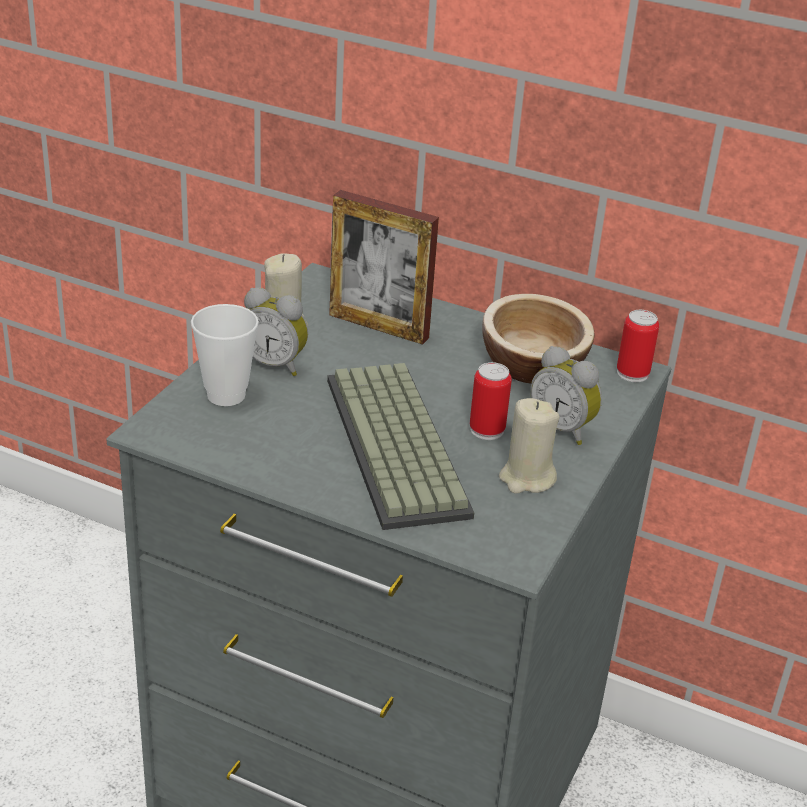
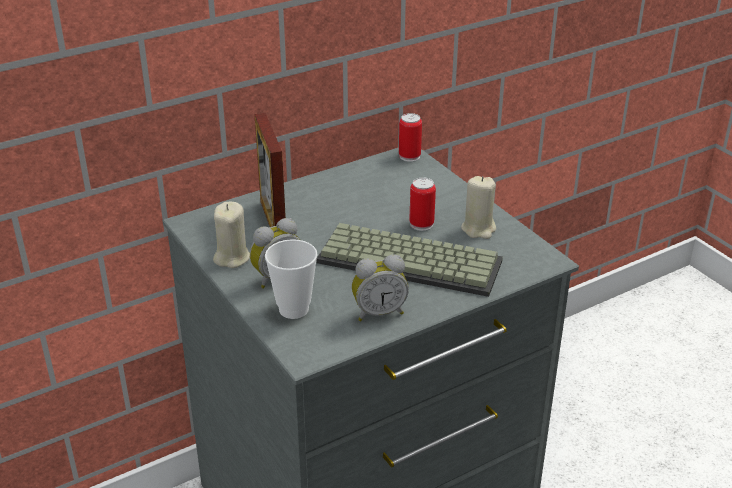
camera: 55 degrees left, 0 degrees up
(378, 326) = (273, 221): picture frame -> picture frame turned 105 degrees clockwise
(532, 366) = (372, 184): bowl -> none
(563, 428) = (442, 199): alarm clock -> alarm clock (378, 312)

